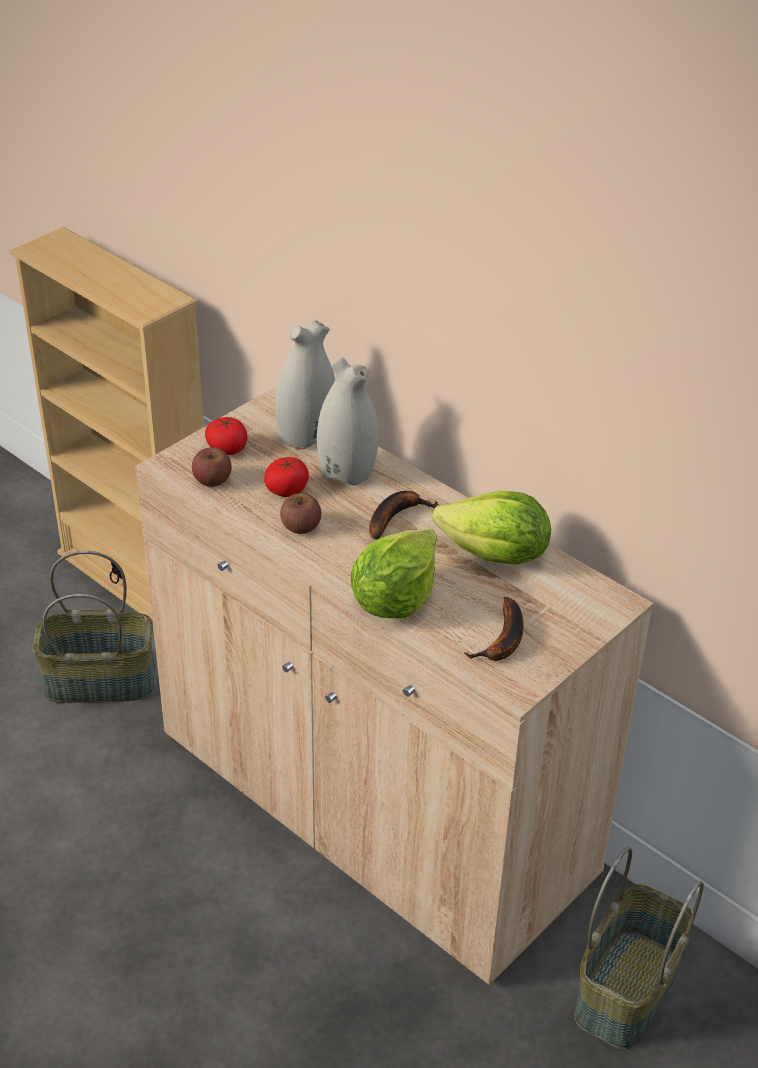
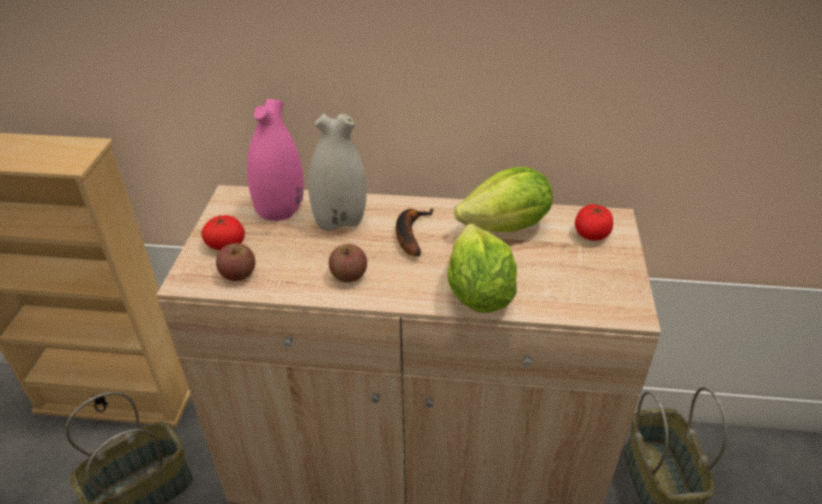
camera: 35 degrees left, 0 degrees up
(287, 489) = (307, 252): tomato -> tomato (592, 233)
(306, 435) = (280, 207): white vase -> pink vase
(503, 641) = (583, 283): banana -> none

